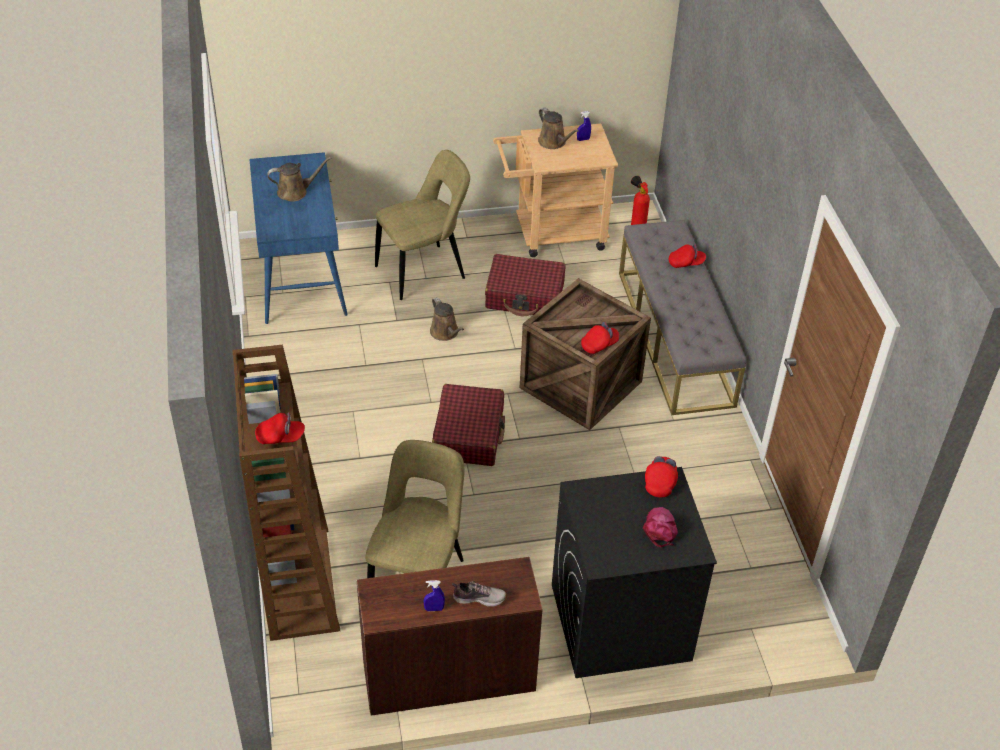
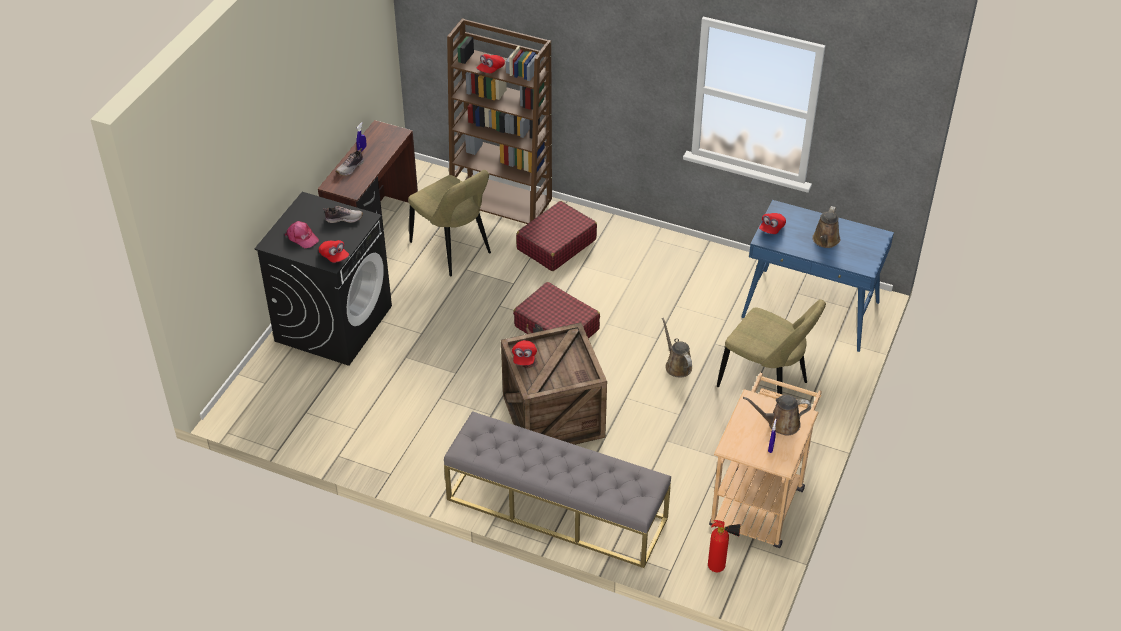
camera: 125 degrees right, 0 degrees up
(424, 271) = (766, 386): beige chair -> beige chair turned 60 degrees counterclockwise
(445, 333) = (677, 365): brown watering can -> brown watering can turned 60 degrees clockwise
(525, 296) = (686, 436): red suitcase -> red suitcase (556, 244)
(597, 510) = (343, 218): none -> shoe
(686, 263) = (584, 485): red cap -> red cap (772, 228)

